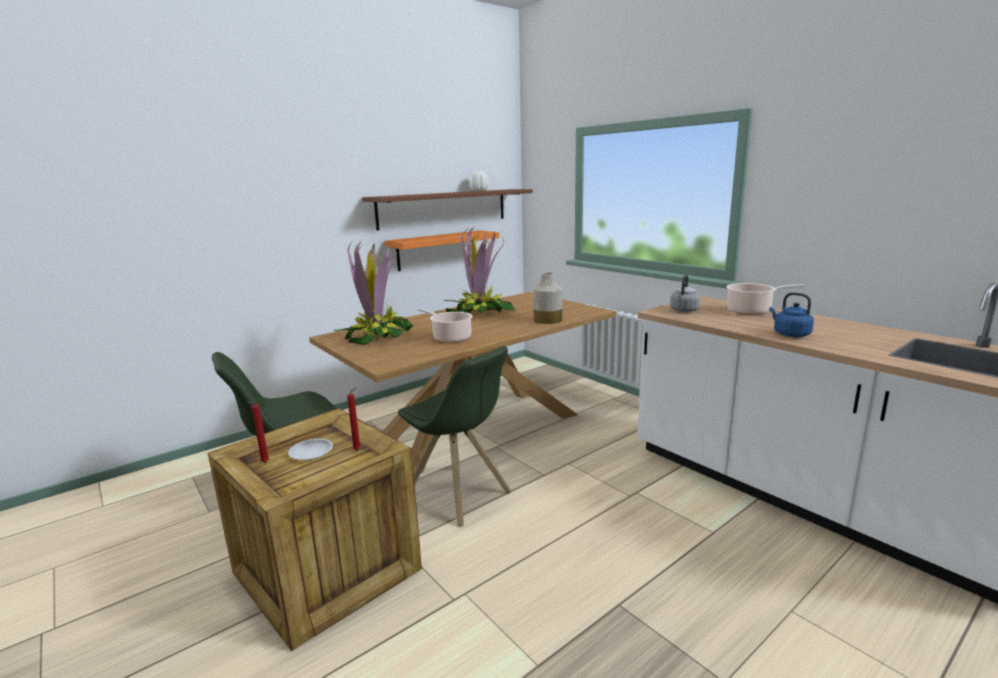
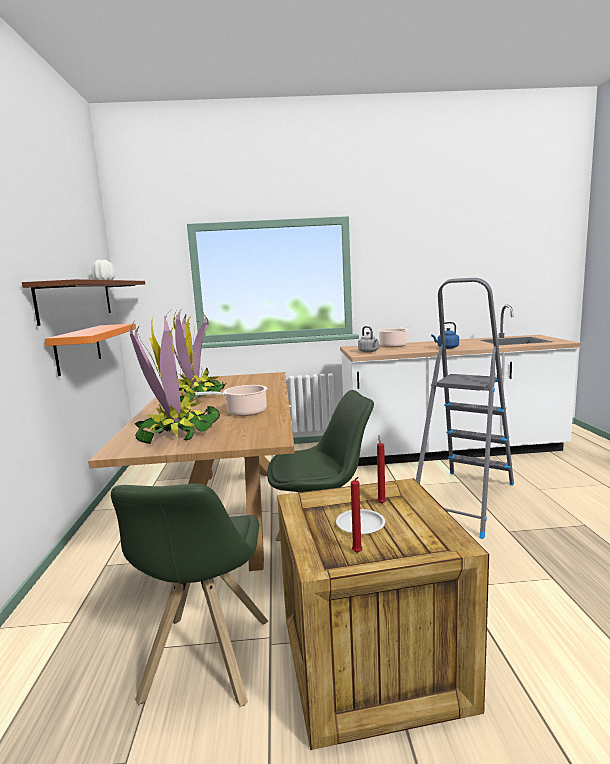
camera: 55 degrees left, 5 degrees down
(548, 319) = (265, 385): beige vase -> none
(663, 548) = (465, 500): none -> grey step ladder

